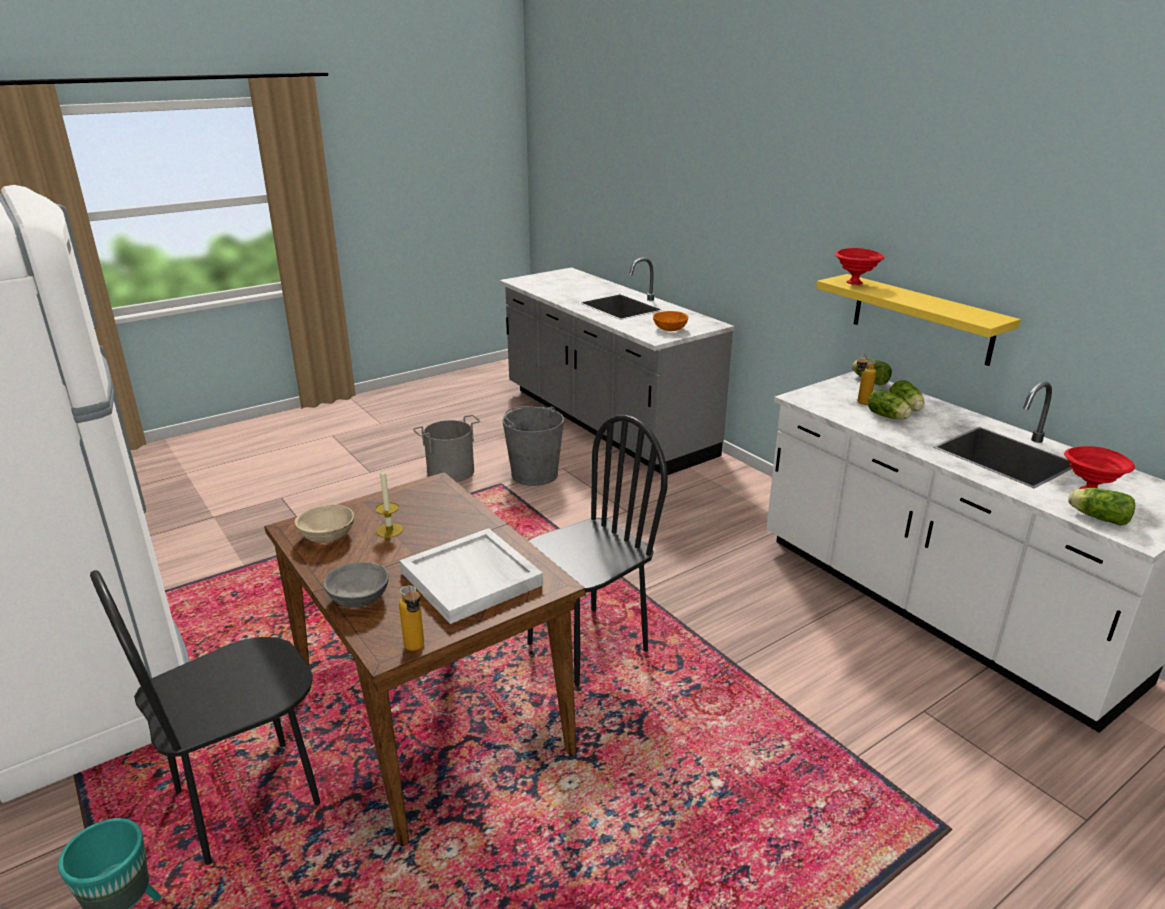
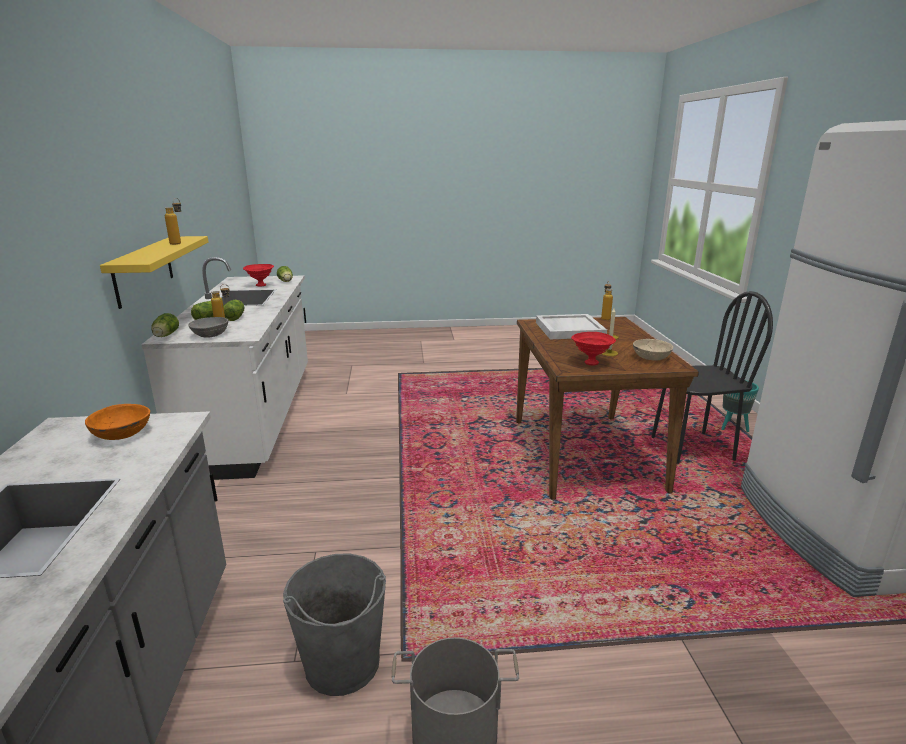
camera: 150 degrees left, 5 degrees down
(358, 598) = (630, 333): grey bowl -> grey bowl (211, 335)
(586, 647) = (471, 457): black chair -> none
(855, 283) = (138, 258): red bowl -> red bowl (590, 362)
(937, 307) = (179, 243): none -> bottle

